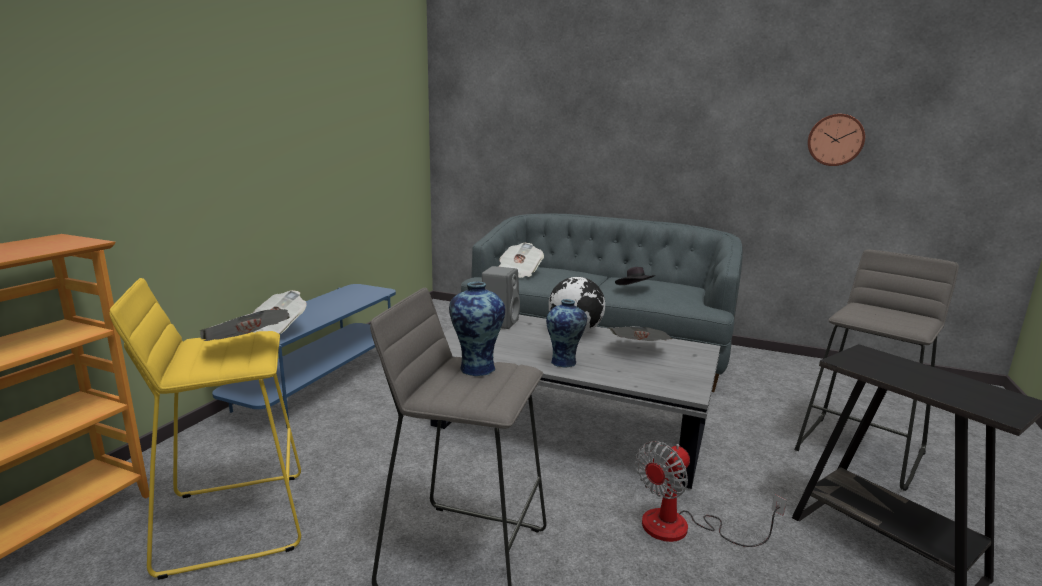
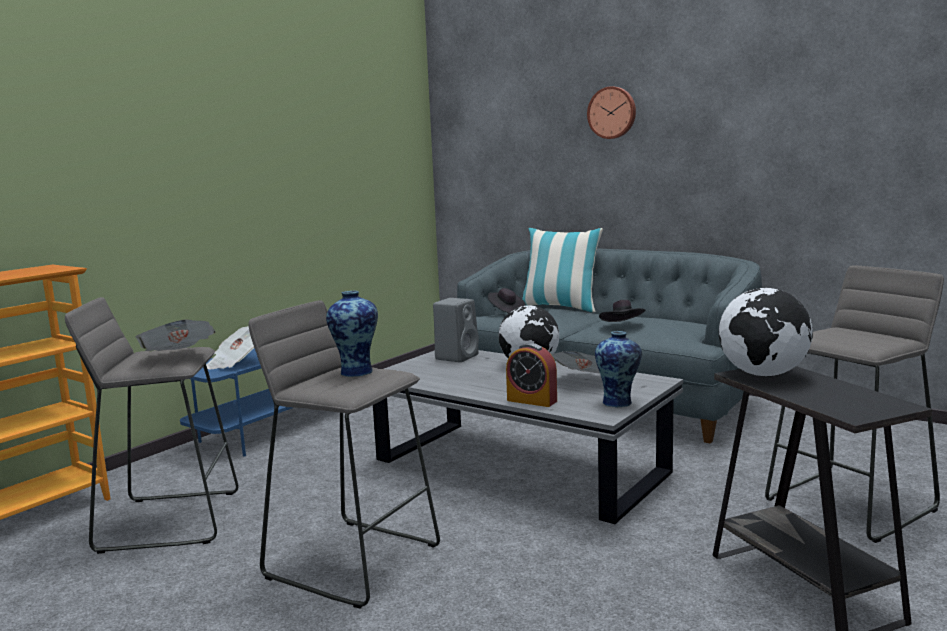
camera: 15 degrees right, 5 degrees down
(234, 521) = (170, 520): yellow stool -> grey stool
(519, 273) = (506, 312): newspaper -> black hat
(560, 267) = (560, 307): none -> pillow
(564, 362) = (495, 389): vase -> vase (618, 402)
(609, 376) = (532, 401): none -> alarm clock
(682, 528) = (583, 555): fan -> none
(835, 140) = (868, 143): wall clock -> wall clock (612, 113)
(865, 362) = (763, 375): none -> globe

